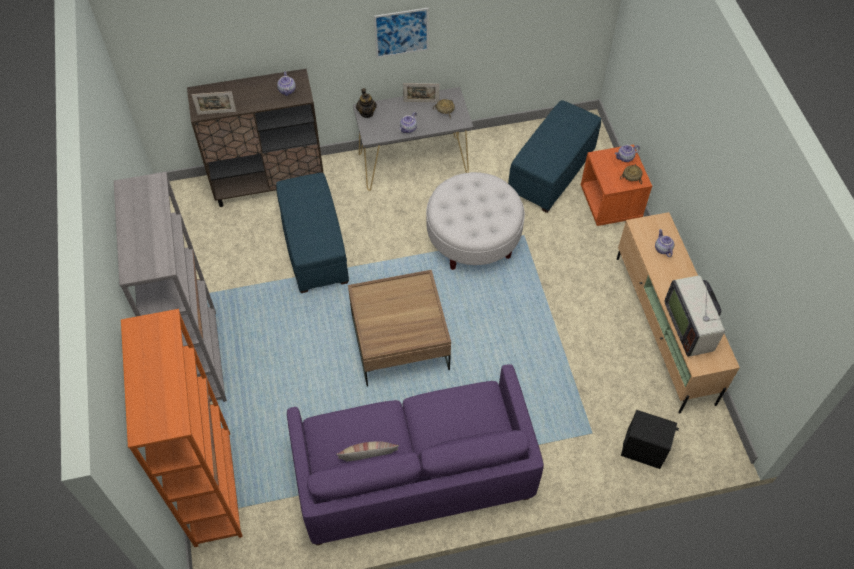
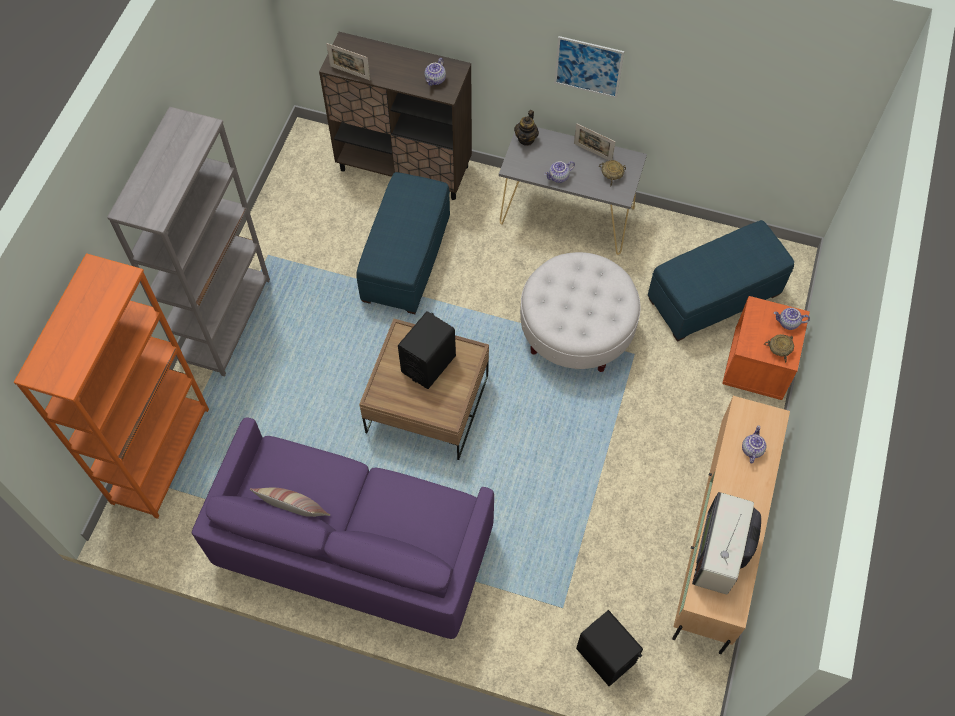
camera: 30 degrees right, 5 degrees up
(396, 304) = (428, 364): none -> black speaker

